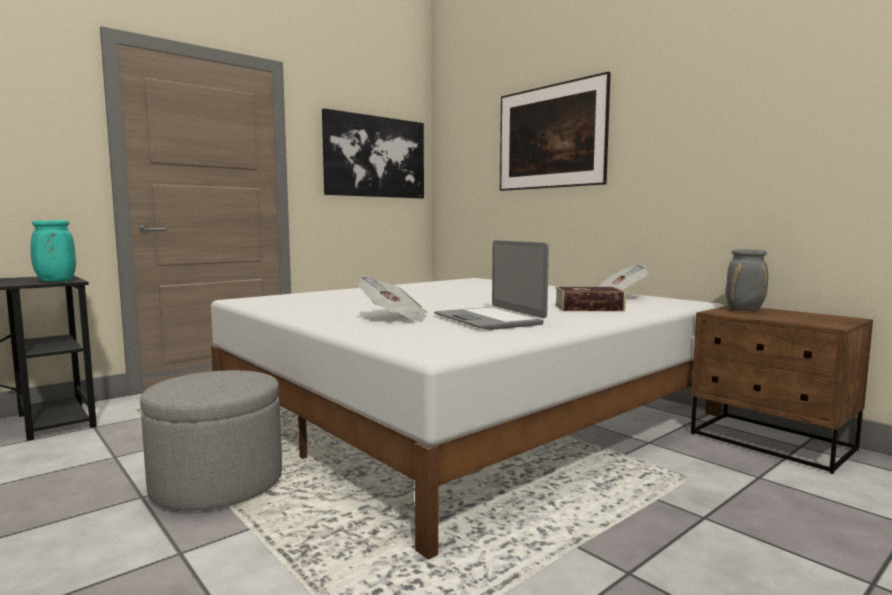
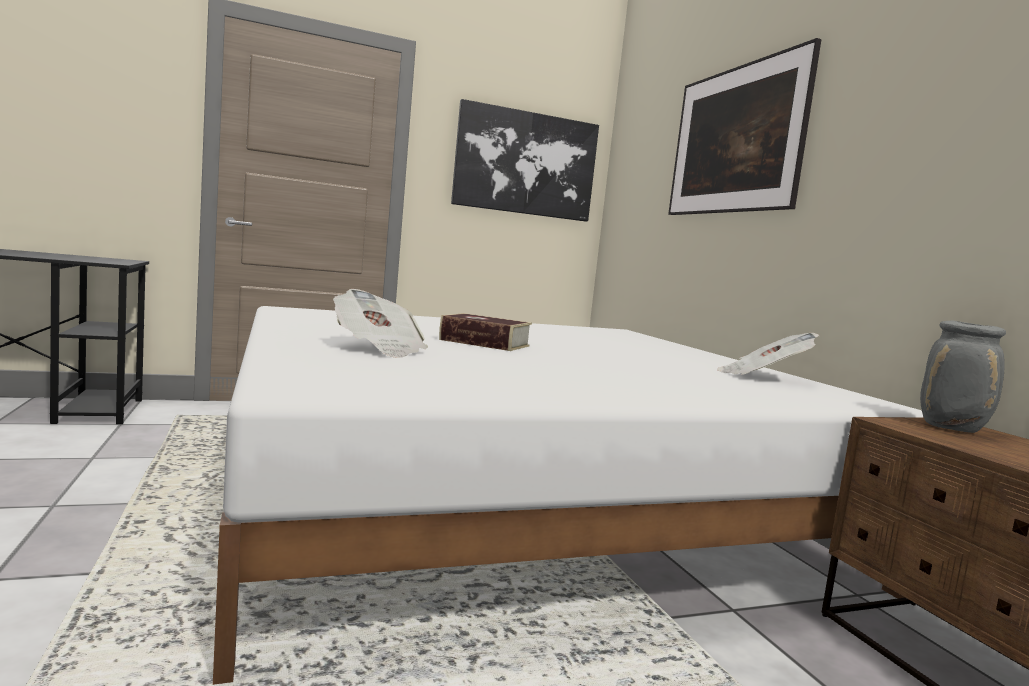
camera: 20 degrees right, 0 degrees up
(55, 281) = (101, 261): turquoise vase -> none
(217, 483) = (137, 511): grey ottoman -> none
(489, 320) = (490, 370): laptop -> none
(588, 308) = (679, 381): book -> book (484, 343)

